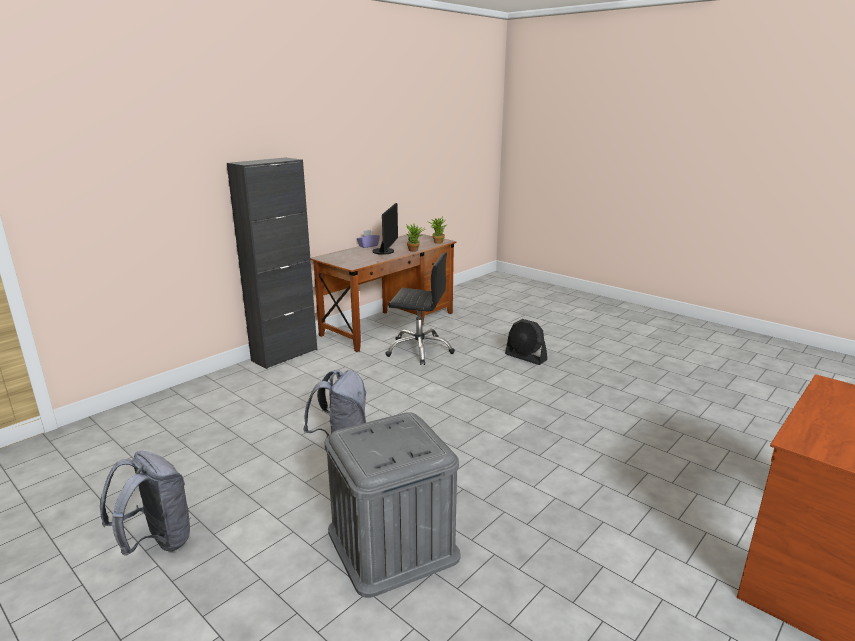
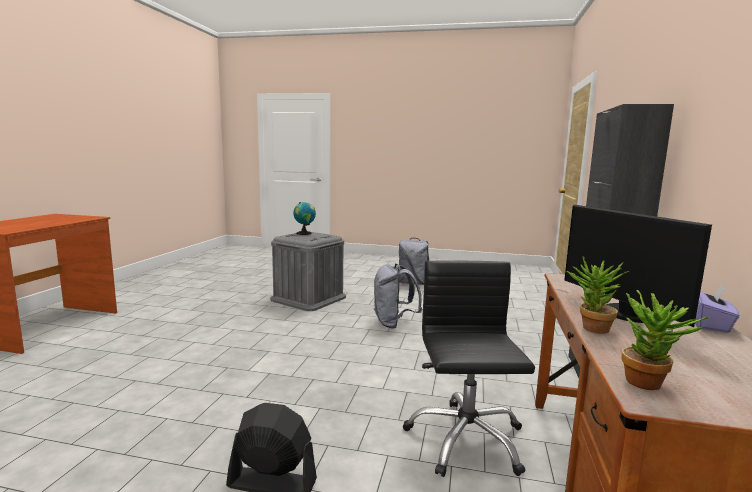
camera: 150 degrees right, 10 degrees down
(383, 458) = (305, 233): none -> globe
(419, 350) = (465, 439): black office chair -> black office chair turned 105 degrees clockwise

